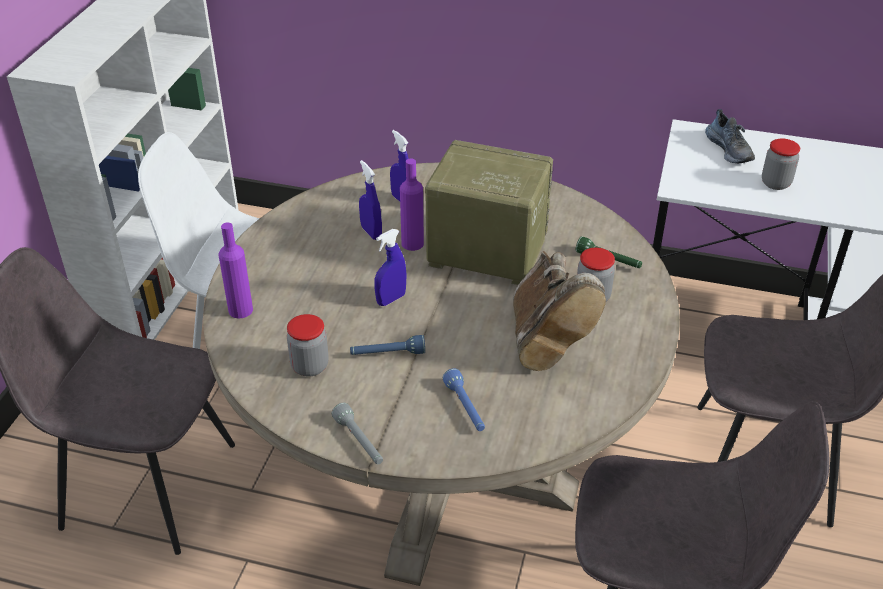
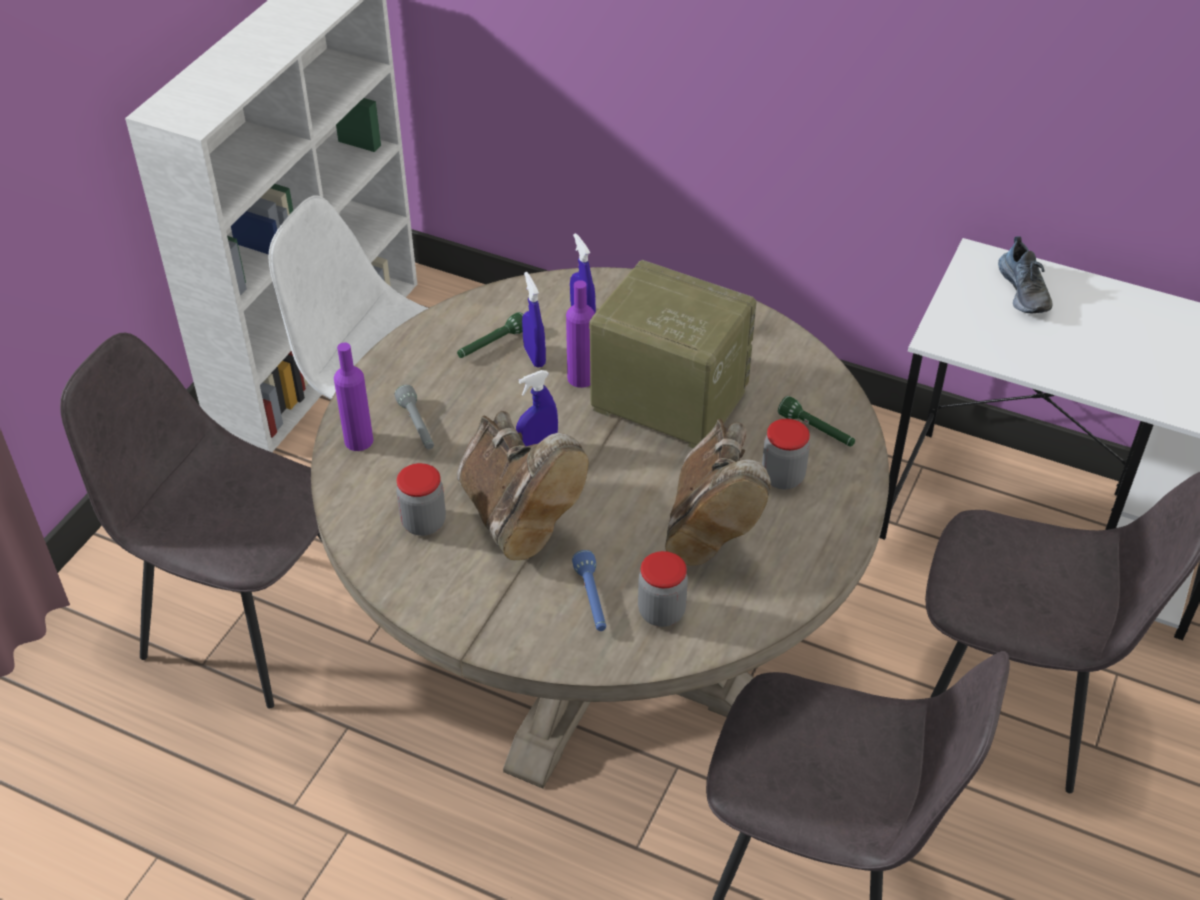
camera: 10 degrees right, 5 degrees up
(334, 227) = (491, 345): none -> green flashlight
(359, 442) = (460, 624): grey flashlight -> grey flashlight (417, 426)
(387, 354) = (517, 519): blue flashlight -> brown boot
(775, 183) = (1070, 346): jar -> jar (661, 612)

